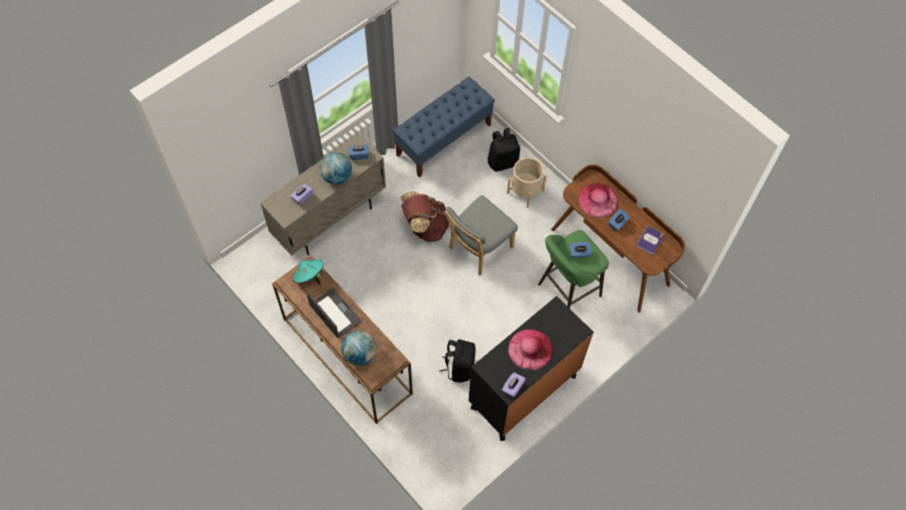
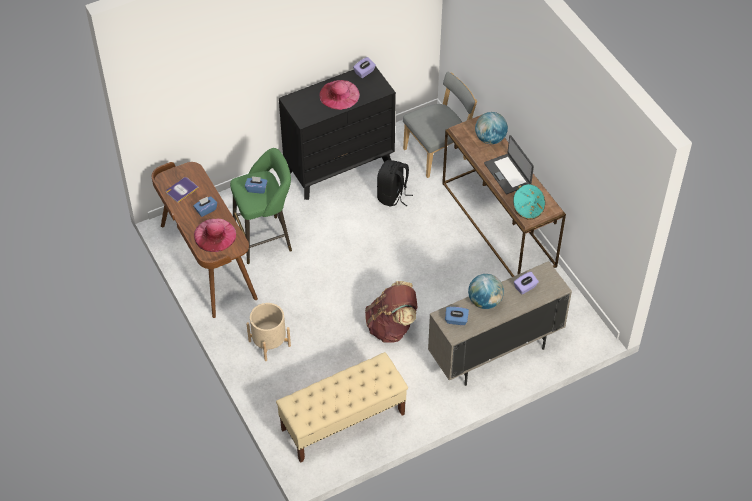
camera: 165 degrees left, 10 degrees down
(444, 139) = (342, 422): blue bench -> beige bench
(478, 249) = (341, 294): grey chair -> grey chair (438, 153)
(502, 161) = (282, 382): black backpack -> none

